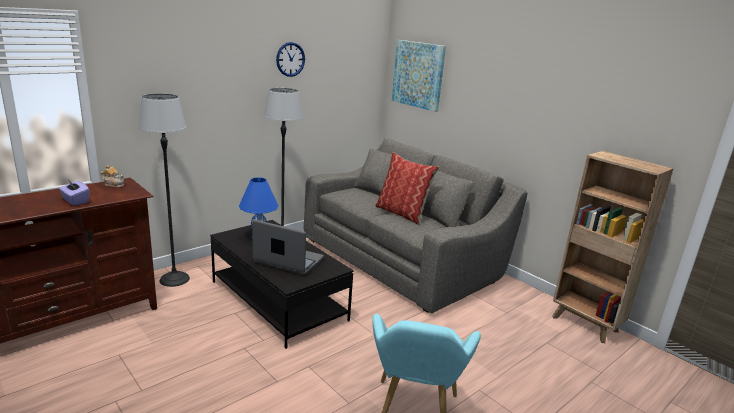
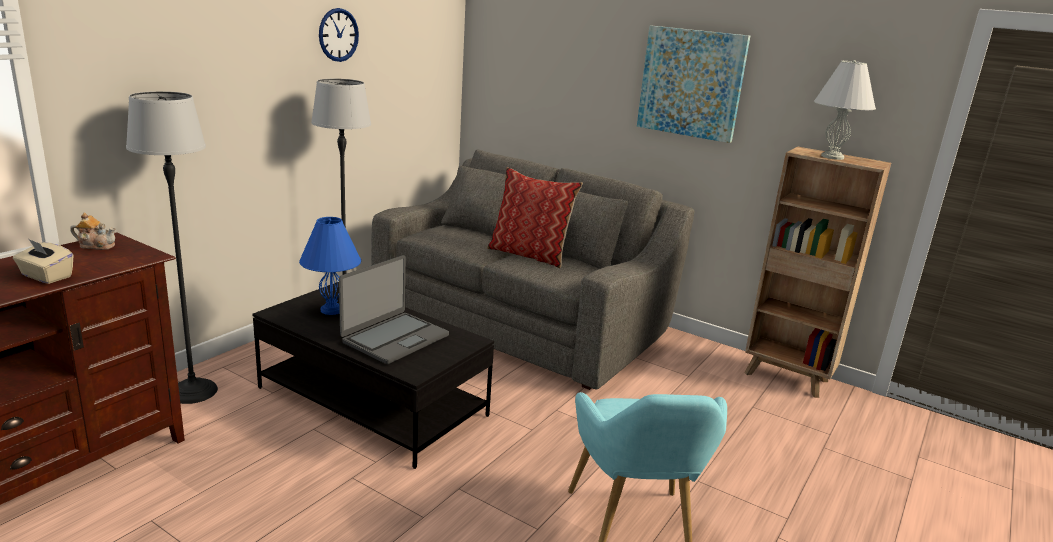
camera: 15 degrees left, 0 degrees up
(75, 201) = (46, 276): purple tissue box -> beige tissue box
(288, 261) = (394, 338): laptop -> laptop turned 120 degrees clockwise
(418, 74) = (518, 55): picture -> picture (691, 83)
(623, 161) = (832, 157): none -> white table lamp

